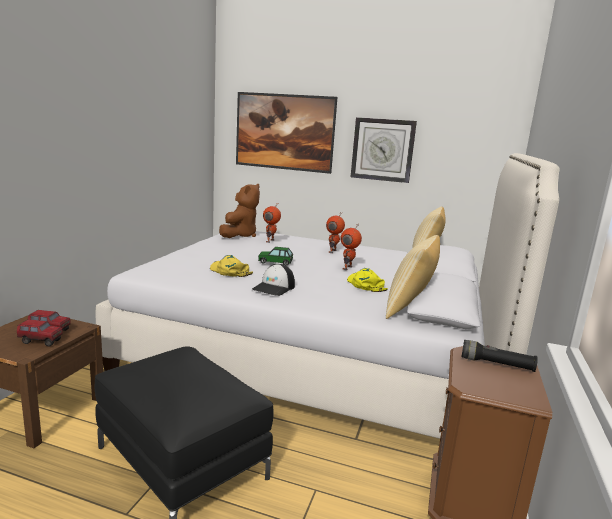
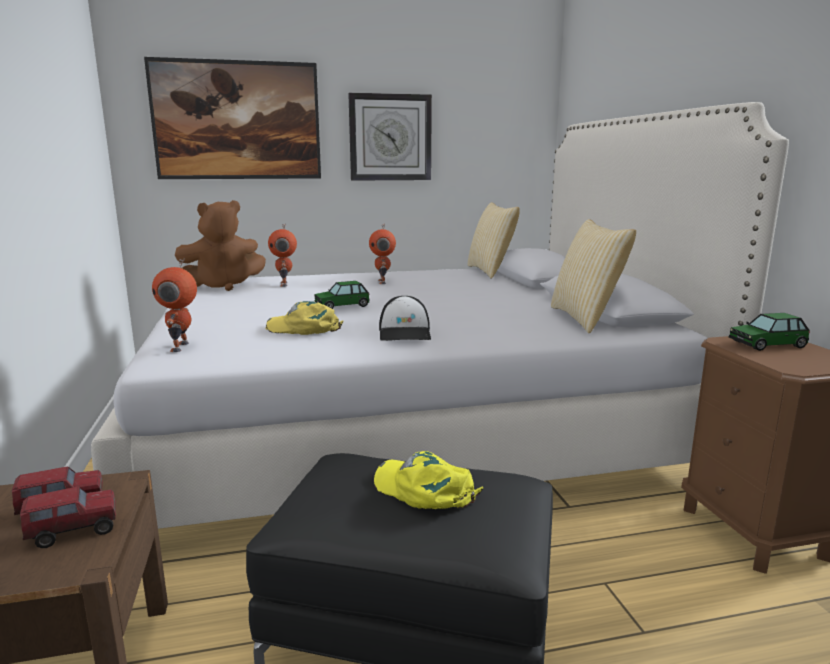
camera: 30 degrees left, 0 degrees up
(240, 235) = (223, 286): brown plush toy -> brown plush toy turned 75 degrees clockwise
(348, 268) = (438, 295): toy robot -> toy robot (181, 347)
(365, 284) = (492, 307): yellow cap -> yellow cap (424, 489)
(496, 364) = (767, 344): black flashlight -> toy car

